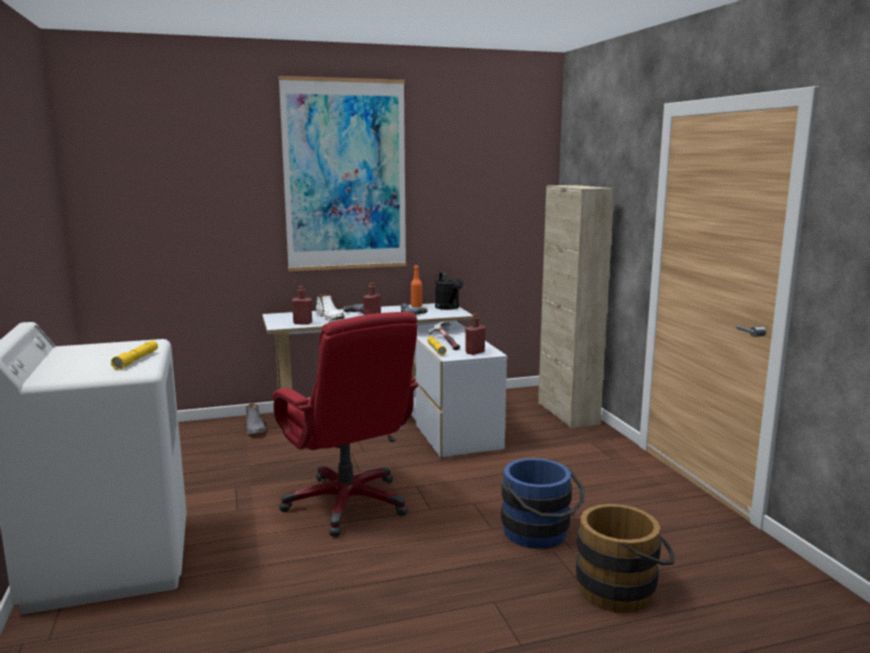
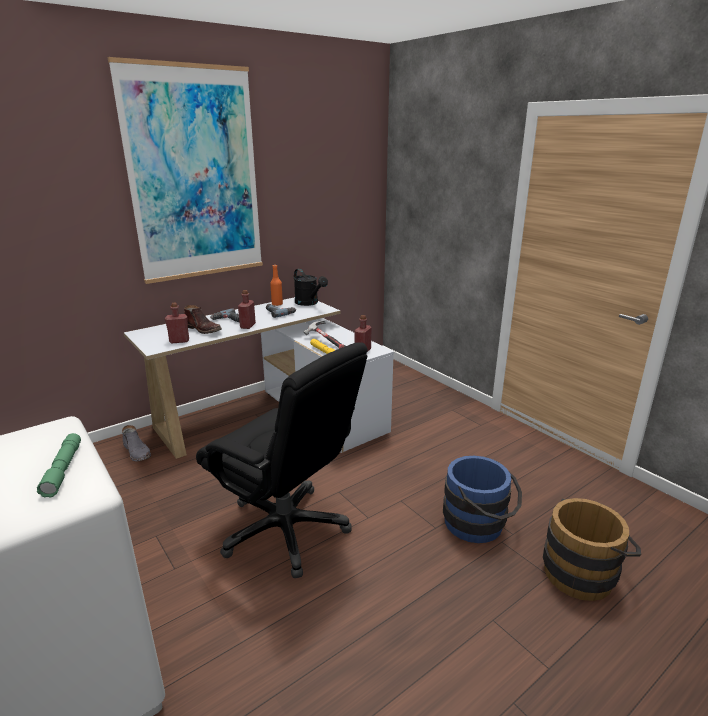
camera: 20 degrees left, 10 degrees up
(136, 360) = (63, 470): yellow flashlight -> green flashlight
(330, 317) = (203, 329): white boot -> brown boot
(347, 503) = (286, 530): red office chair -> black office chair
(567, 413) = (415, 382): beige cabinet -> none

